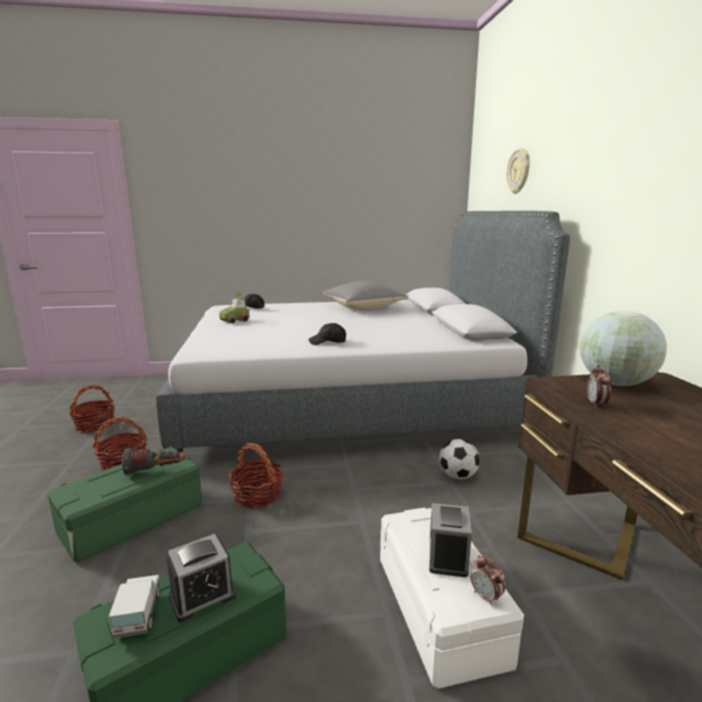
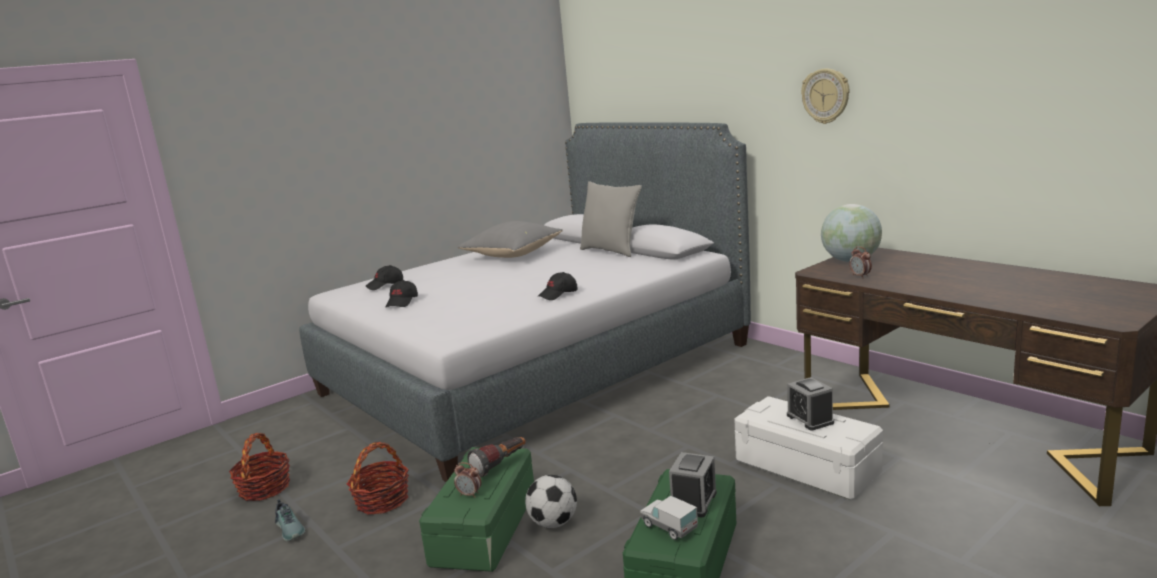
camera: 30 degrees left, 0 degrees up
(59, 459) = (291, 529): none -> shoe
(234, 321) = (402, 302): toy car -> black cap
(257, 495) = (573, 466): basket -> none
(433, 321) = (611, 251): none -> grey pillow
(458, 476) = (718, 389): football -> football (553, 523)
(486, 597) = (856, 427): alarm clock -> alarm clock (469, 494)
(519, 171) = (654, 80): wall clock -> wall clock (826, 96)

